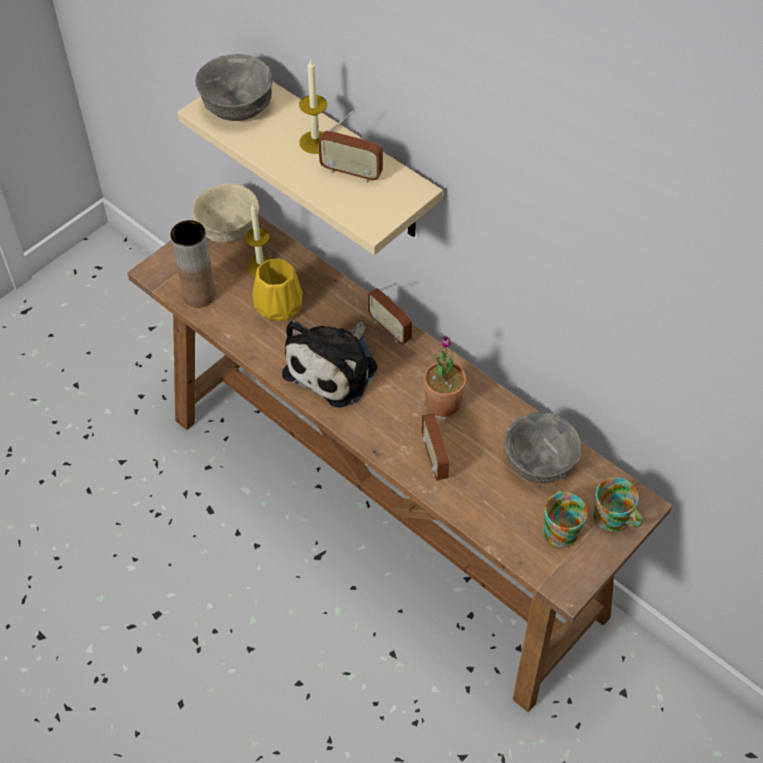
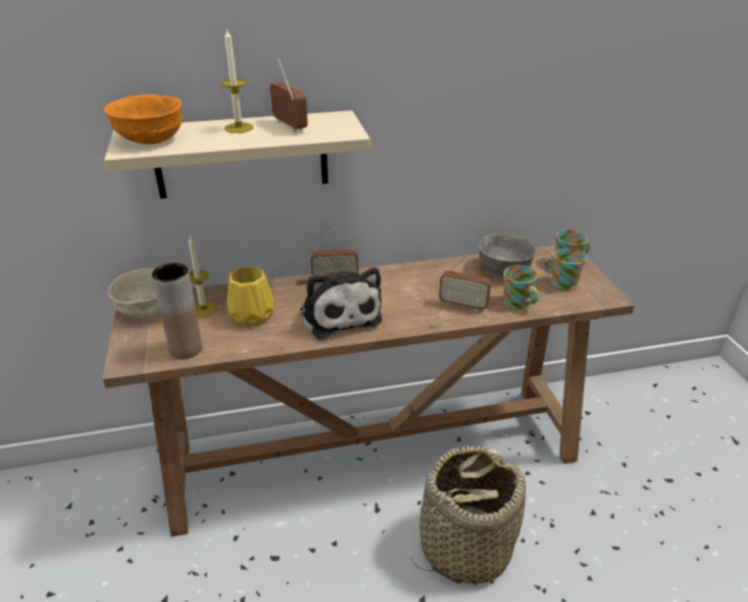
camera: 55 degrees left, 20 degrees down
(238, 107) = (150, 139): grey bowl -> orange bowl
(330, 654) = (464, 546): none -> basket
(351, 172) = (289, 126): radio -> radio turned 90 degrees counterclockwise
(443, 402) = (420, 284): potted plant -> none
(479, 506) = (519, 304): none -> mug

